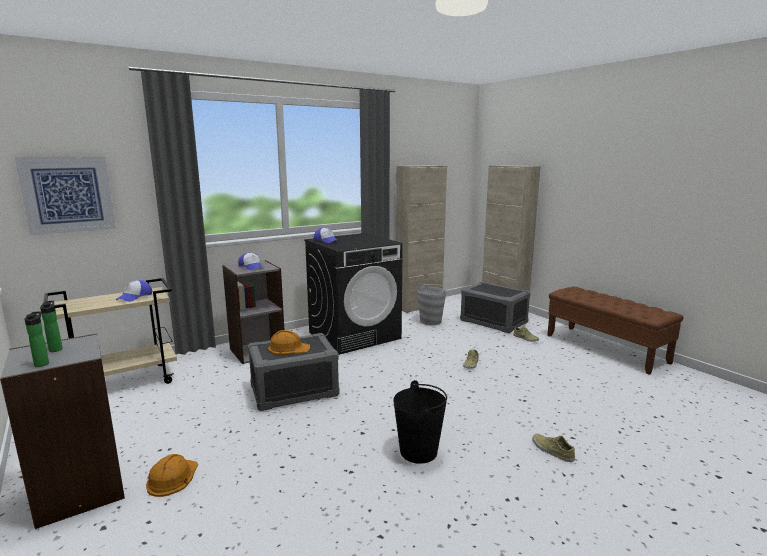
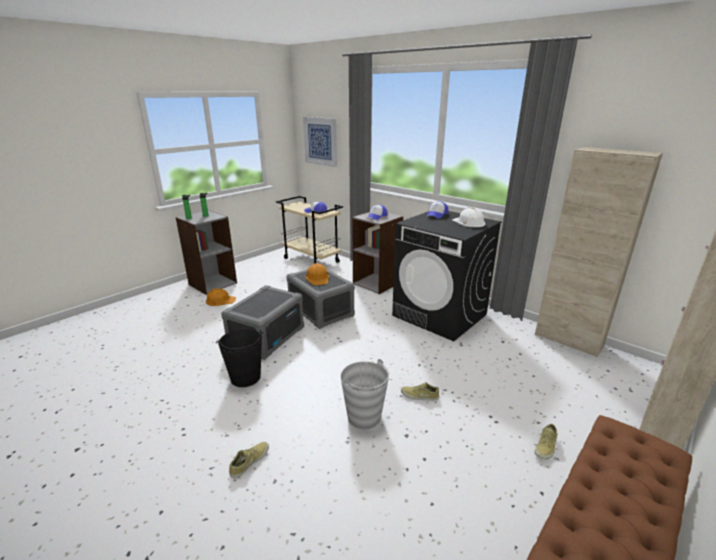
camera: 75 degrees right, 10 degrees up
(359, 237) = (468, 222): none -> white hard hat
(431, 321) = (524, 355): grey bucket -> grey bucket (364, 417)
(493, 321) = (583, 409): grey storage box -> grey storage box (266, 337)

